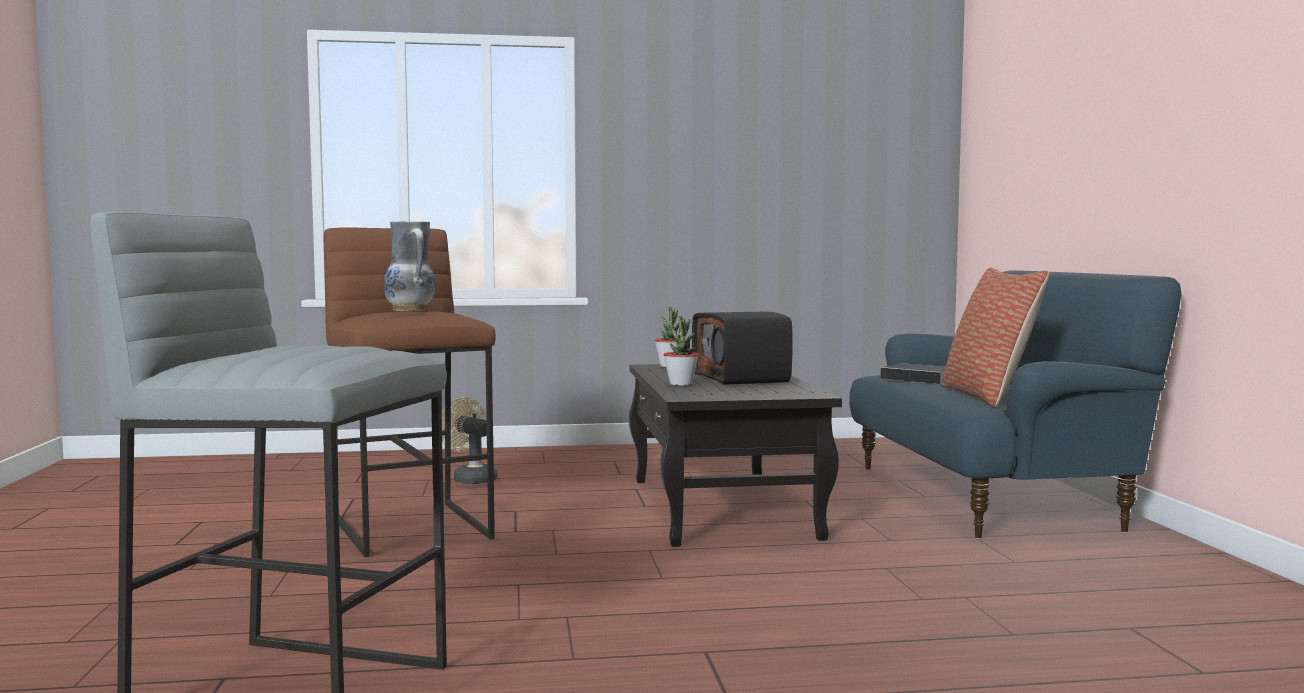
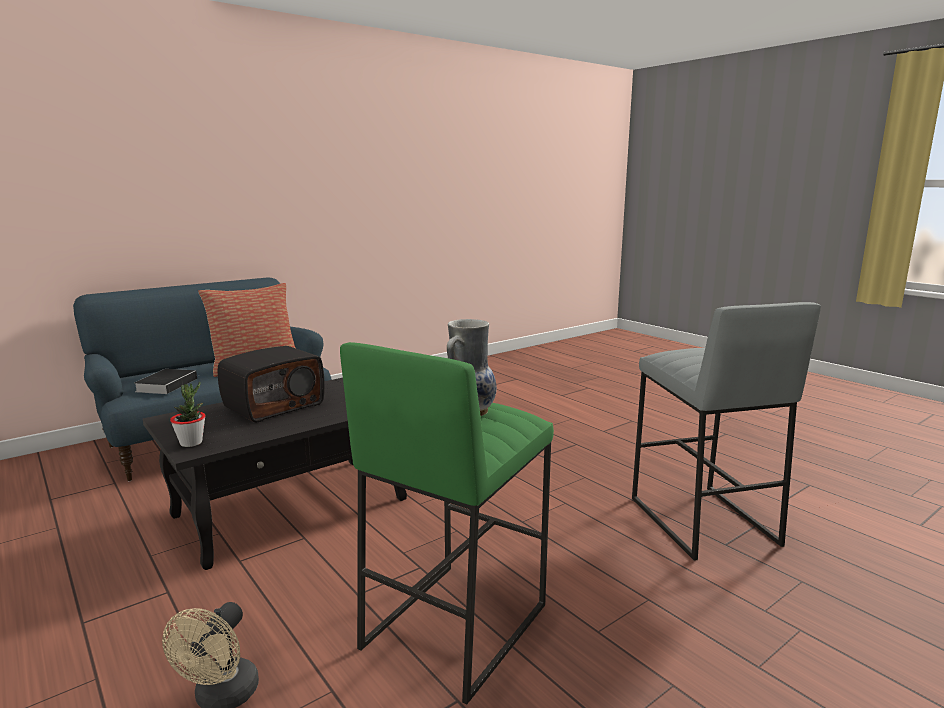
camera: 120 degrees left, 10 degrees up
(413, 527) = (454, 624): brown stool -> green stool
(681, 384) = (327, 415): potted plant -> none

